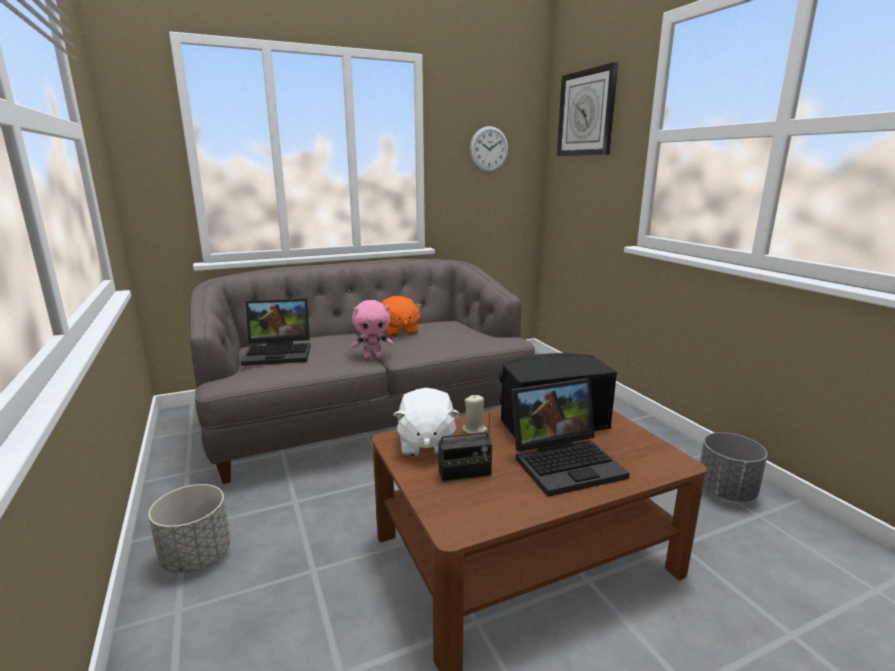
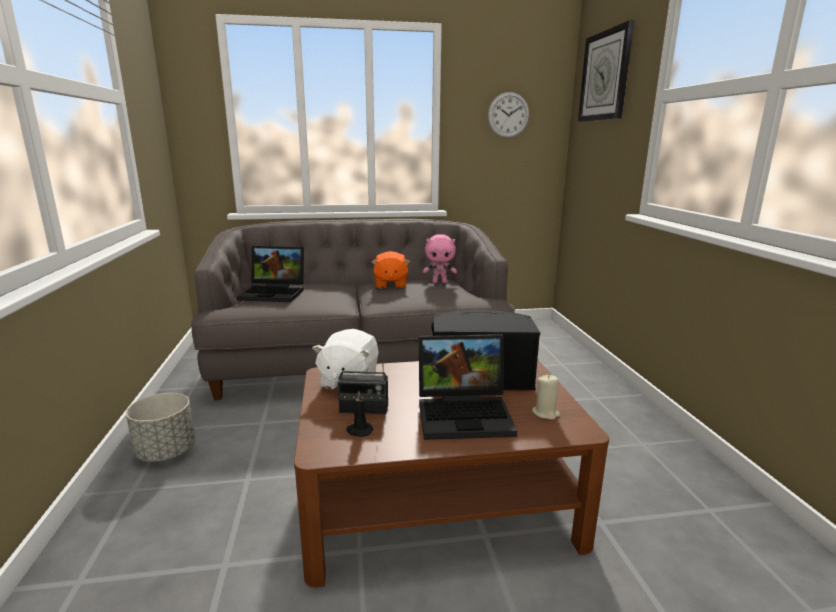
camera: 15 degrees right, 0 degrees up
(373, 357) = (353, 304): pink plush toy -> pink plush toy (439, 282)
(474, 430) = (401, 375): beige candle -> beige candle (545, 413)
(477, 498) = (359, 431): none -> black candle
(726, 492) = (685, 481): grey planter -> none

